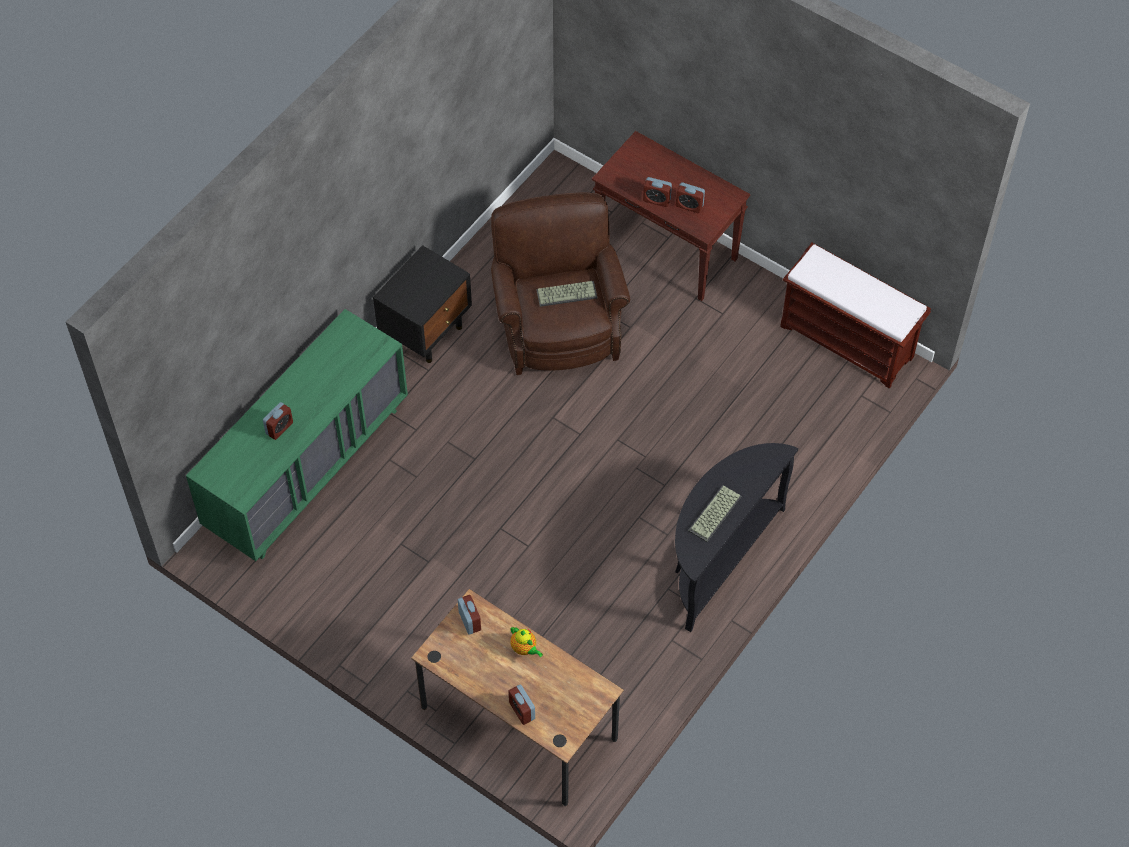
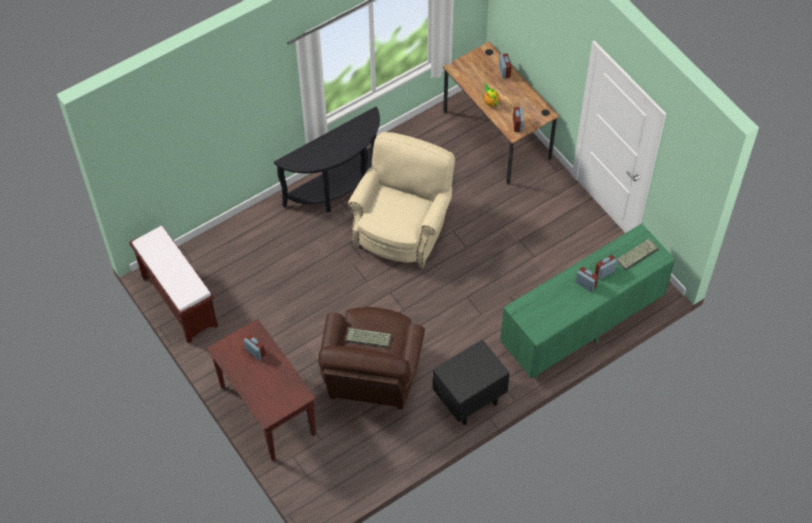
camera: 160 degrees left, 0 degrees up
(601, 530) = (403, 227): none -> beige armchair
(656, 200) = (276, 364): alarm clock -> alarm clock (585, 284)
(715, 514) = (345, 138): keyboard -> keyboard (637, 254)

